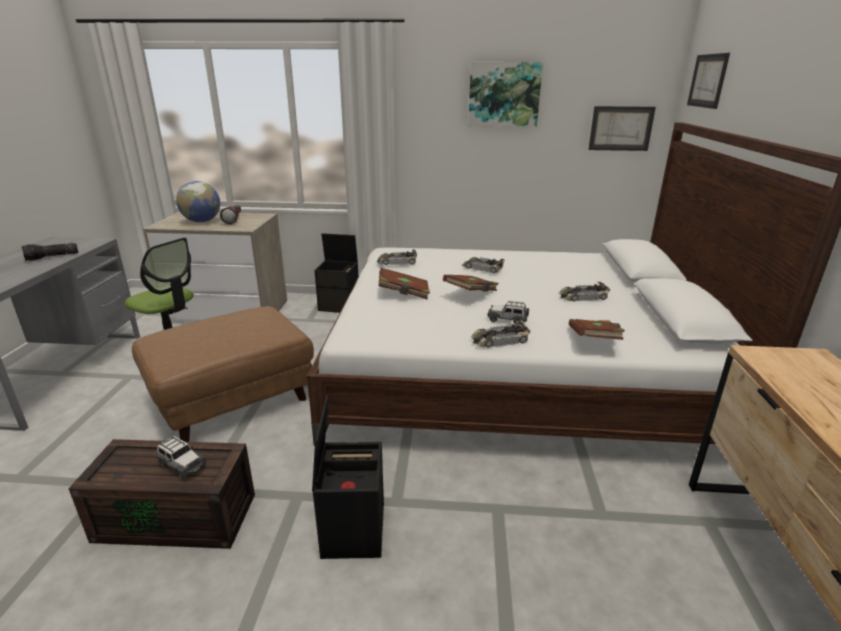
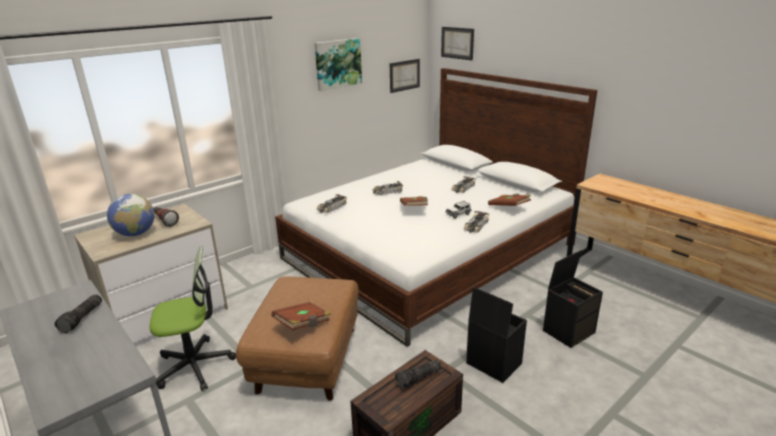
camera: 45 degrees left, 0 degrees up
(182, 465) = (418, 379): toy car -> flashlight
(340, 306) = (254, 266): black storage box -> black storage box (568, 331)
(404, 294) = (380, 224): brown book -> brown book (303, 324)

